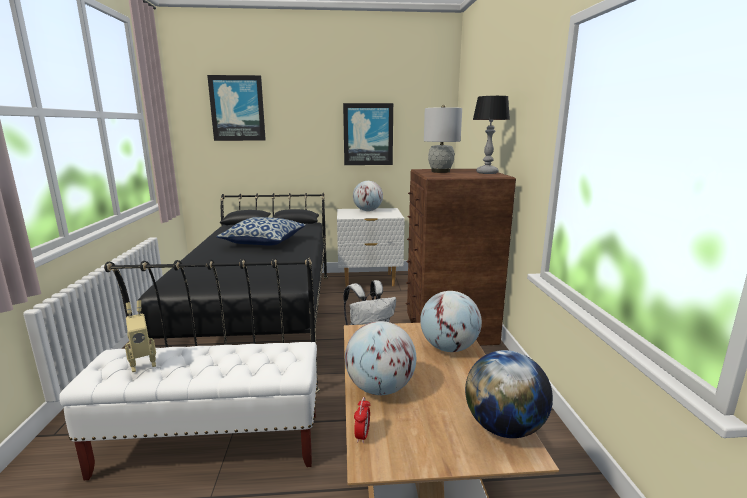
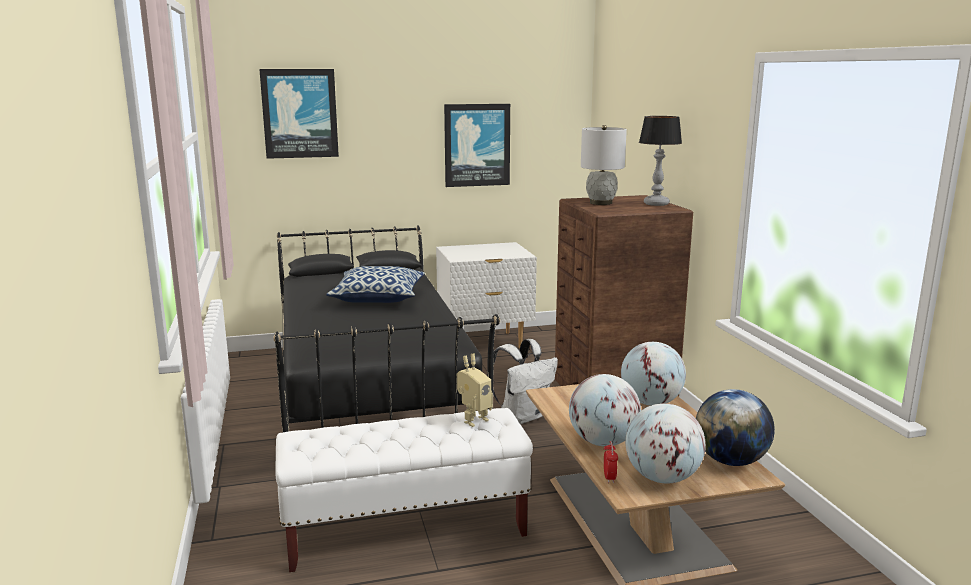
camera: 10 degrees left, 0 degrees up
(143, 364) = (343, 441): toy robot -> toy robot (473, 420)
(367, 211) = (480, 248): globe -> globe (662, 478)

